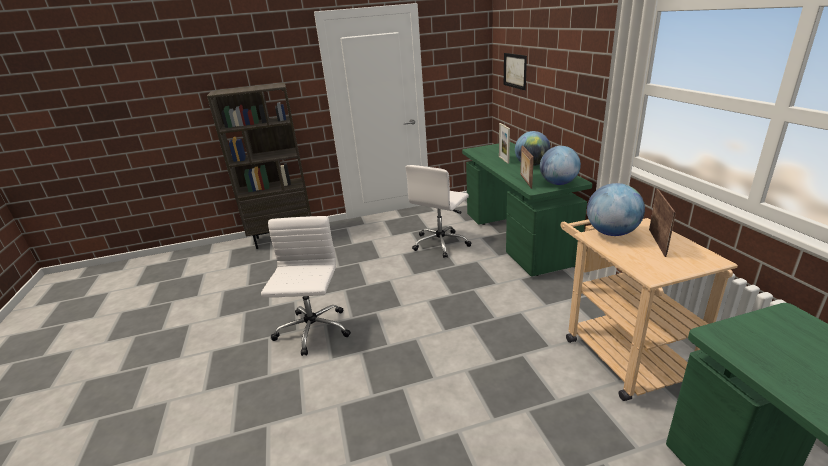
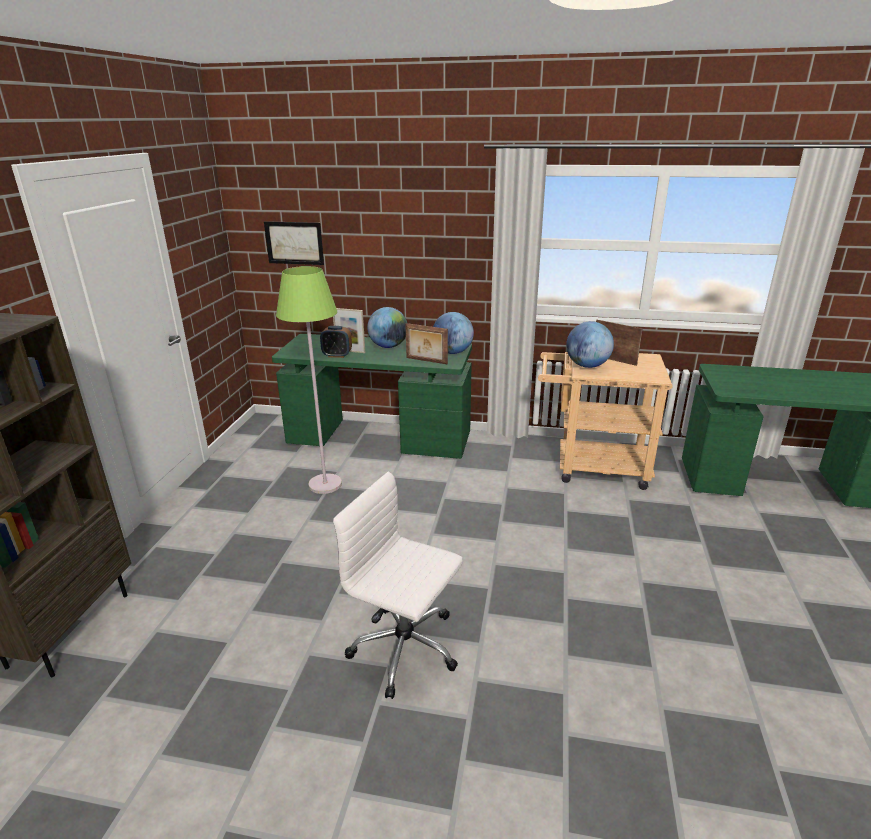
camera: 65 degrees left, 0 degrees up
(441, 243) = (325, 484): white office chair -> green floor lamp
(490, 159) = (337, 355): none -> alarm clock

